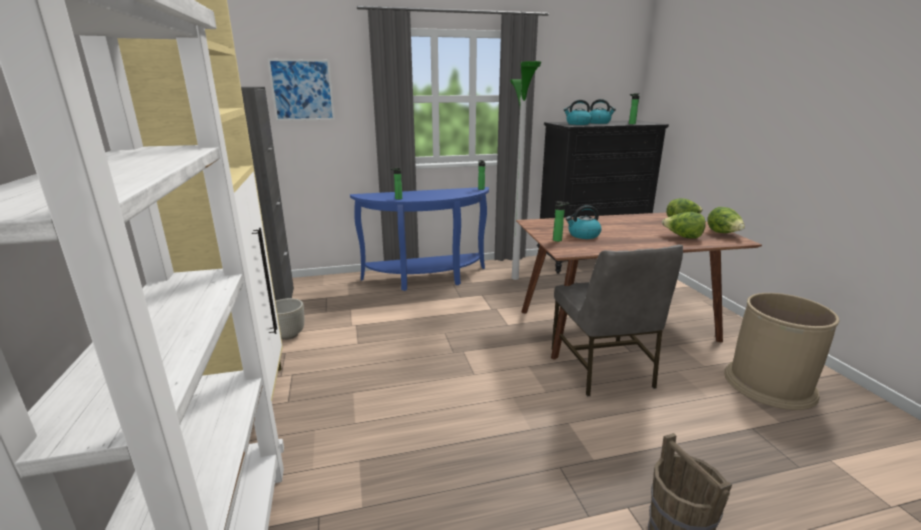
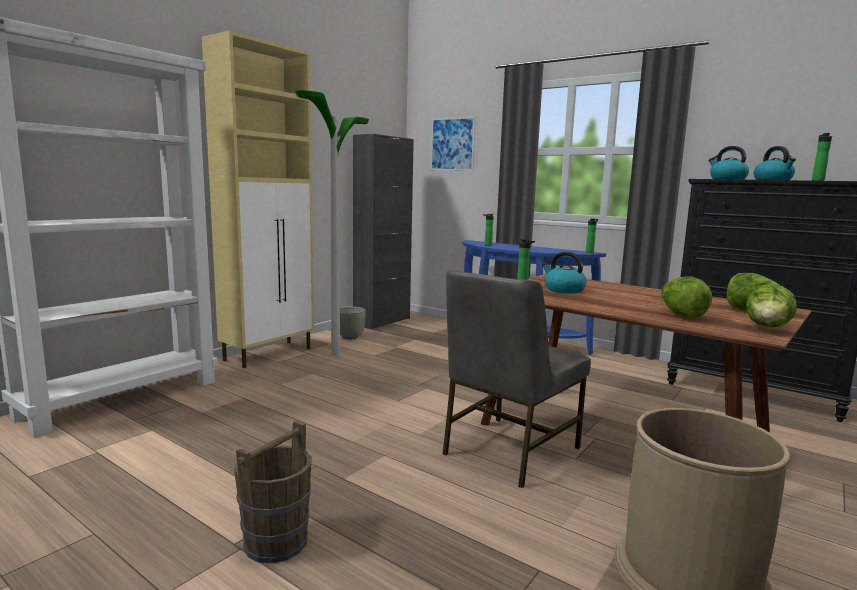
camera: 50 degrees right, 10 degrees down
(515, 278) = (605, 370): floor lamp -> floor lamp (335, 354)

